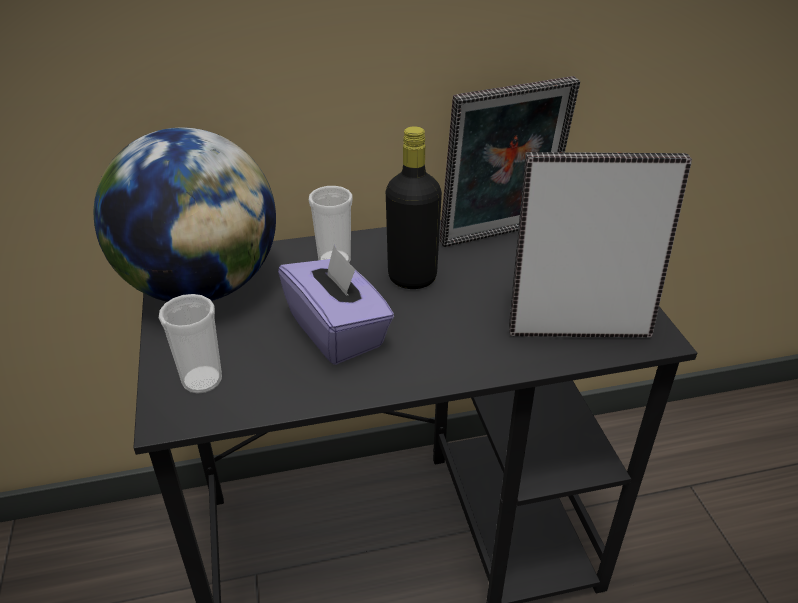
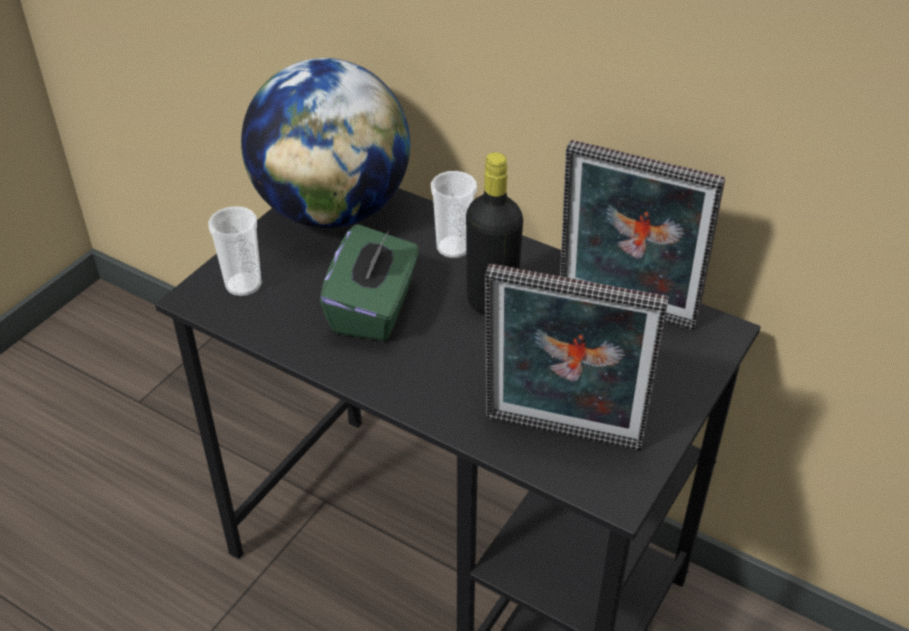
camera: 45 degrees right, 5 degrees up
(338, 331) = (374, 309): purple tissue box -> green tissue box
(577, 327) = (561, 436): picture frame -> picture frame turned 150 degrees clockwise

